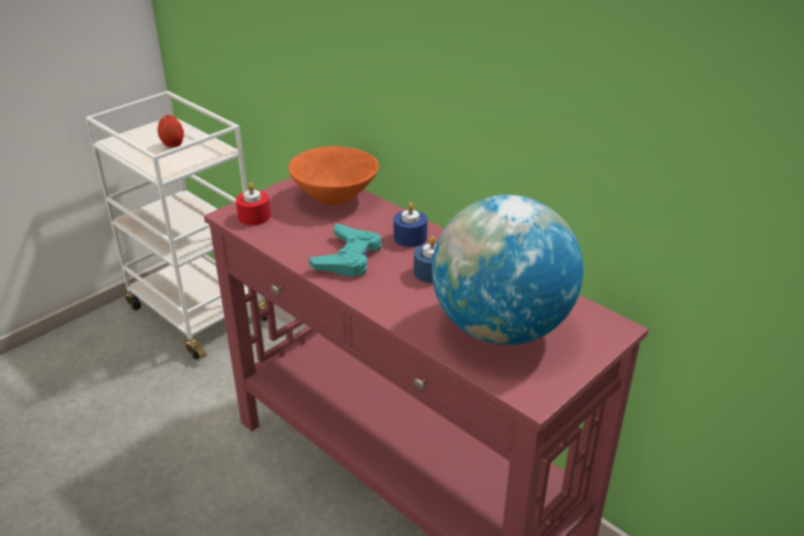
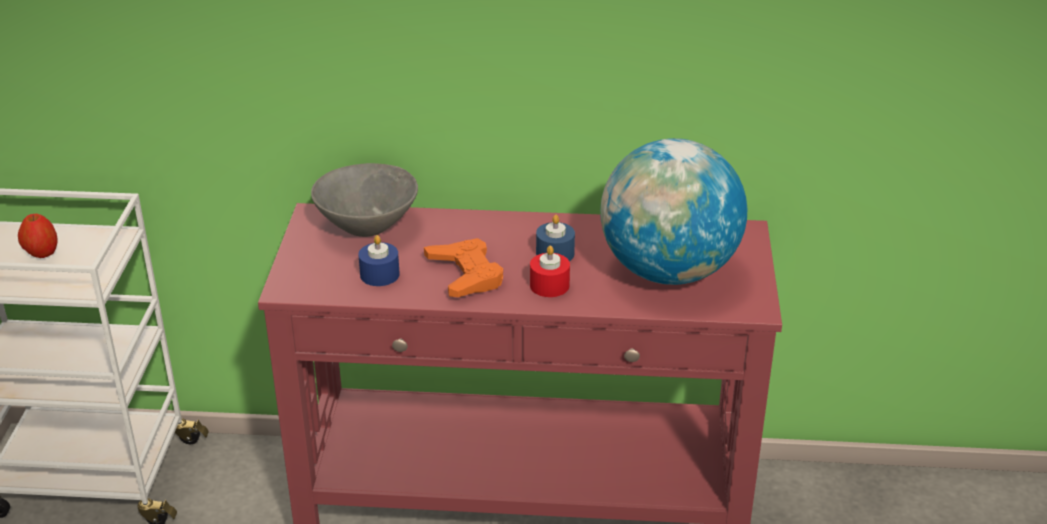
camera: 40 degrees left, 0 degrees up
(254, 216) = (315, 279): red candle -> red candle (549, 285)
(335, 197) = (368, 226): orange bowl -> grey bowl
(348, 257) = (465, 274): turquoise game controller -> orange game controller
(410, 237) = (494, 232): blue candle -> blue candle (379, 274)

